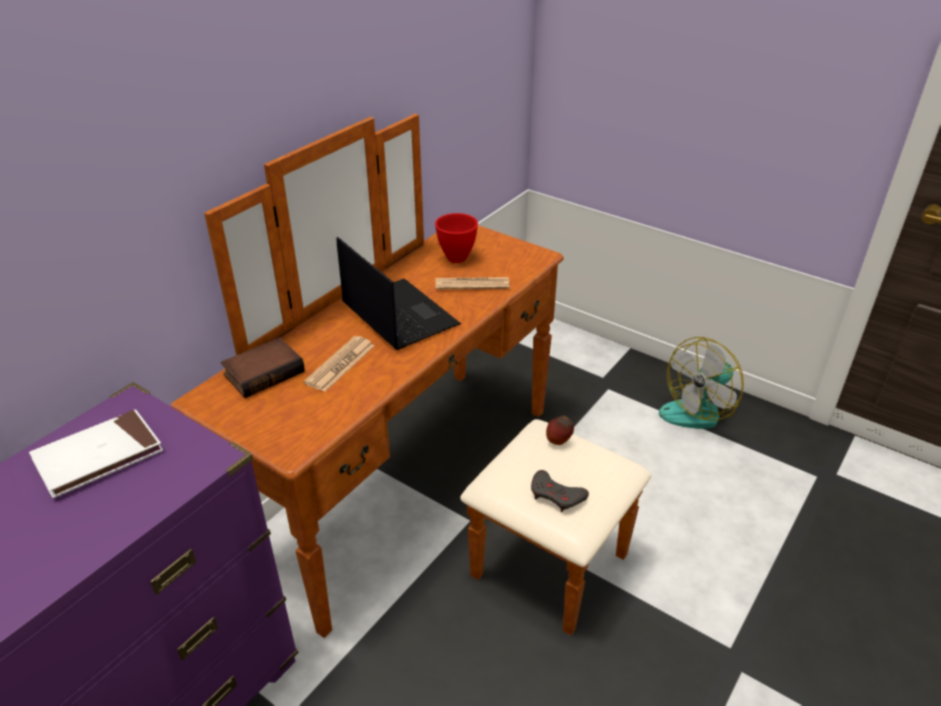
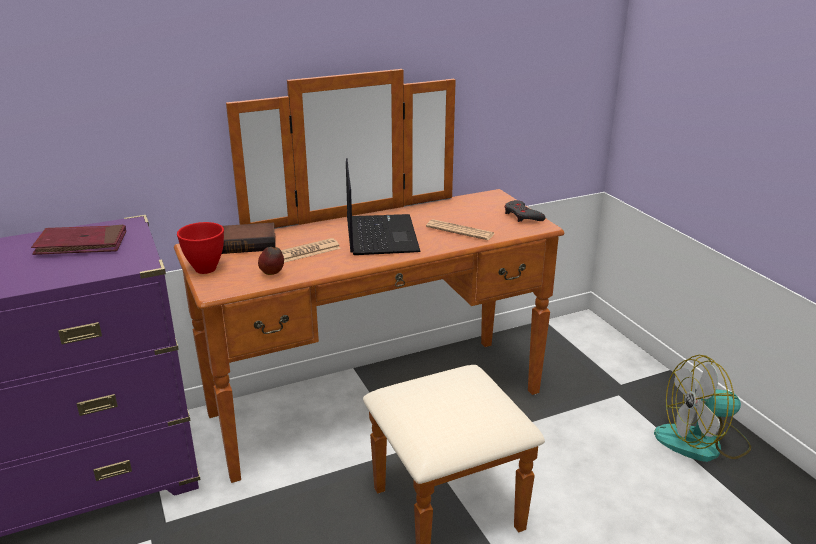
camera: 30 degrees right, 10 degrees down
(98, 456) = (81, 244): white book -> red book
(458, 257) = (468, 212): red bowl -> red bowl (207, 269)
(556, 495) = (433, 418): grey game controller -> grey game controller (522, 216)
(558, 441) = (473, 383): apple -> apple (272, 274)

